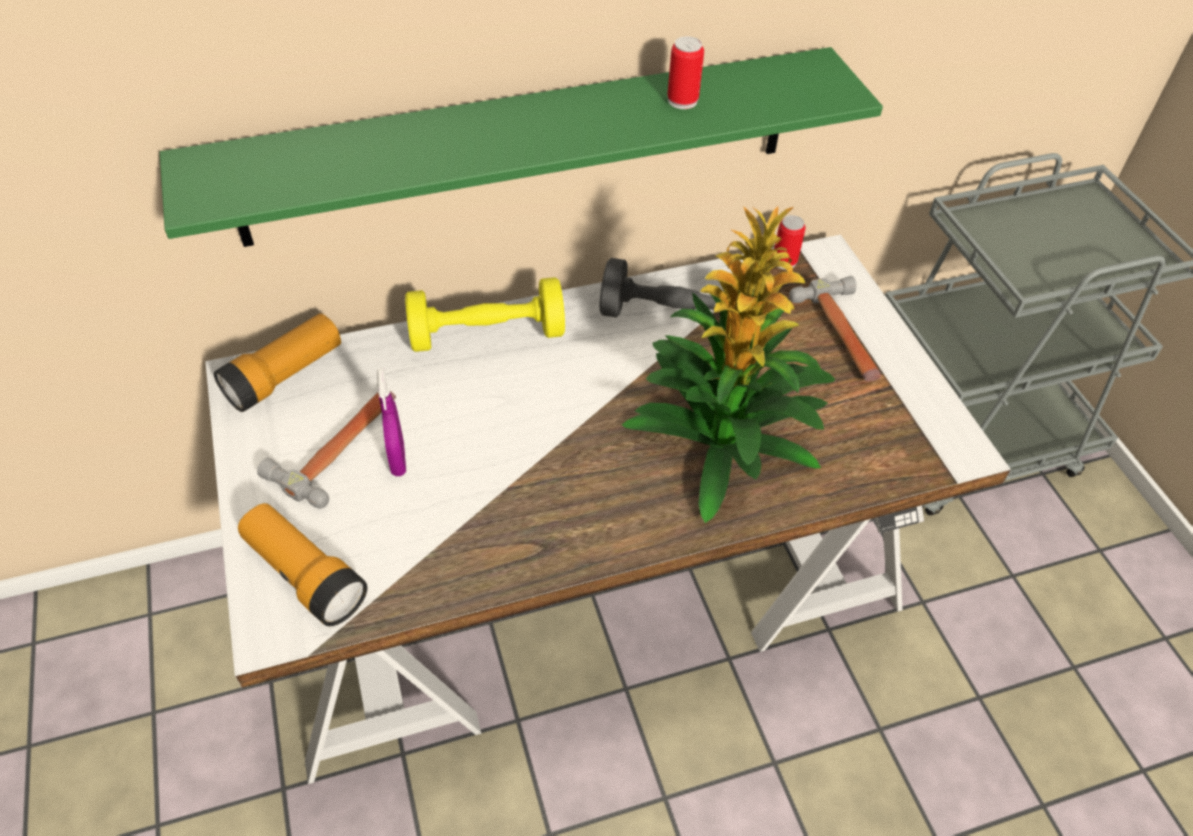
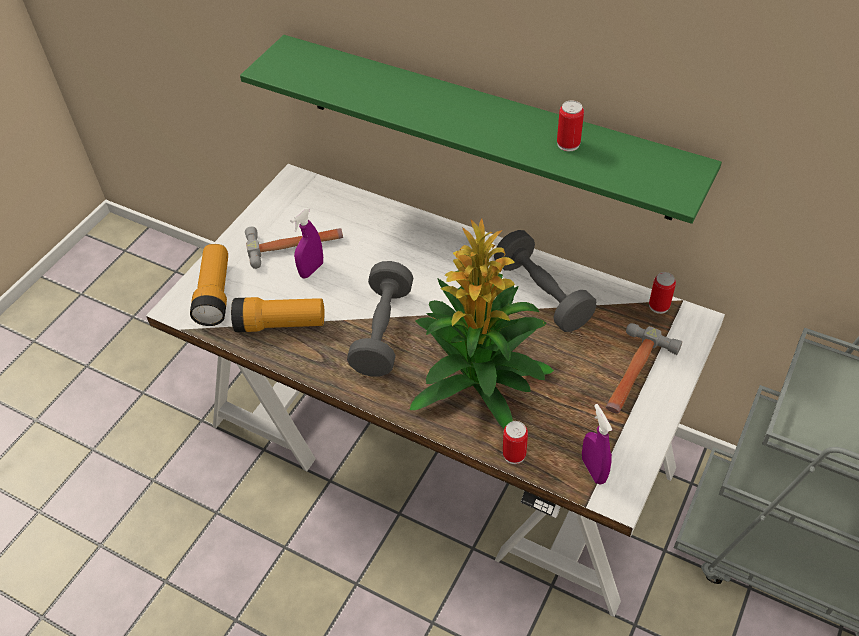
camera: 50 degrees right, 0 degrees up
(285, 376) = (311, 193): flashlight -> flashlight (281, 324)
(487, 335) = (428, 235): yellow dumbbell -> none
(568, 467) = (383, 331): none -> grey dumbbell
(844, 486) = (514, 454): none -> can
(921, 445) = (593, 470): none -> purple spray bottle

